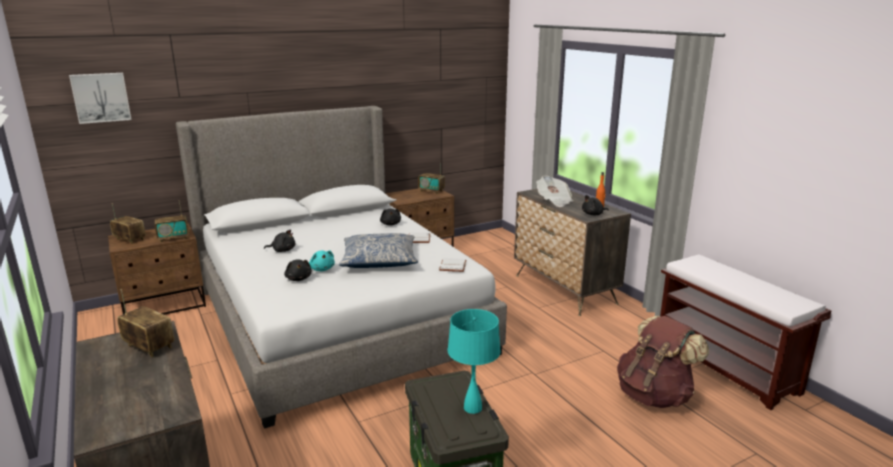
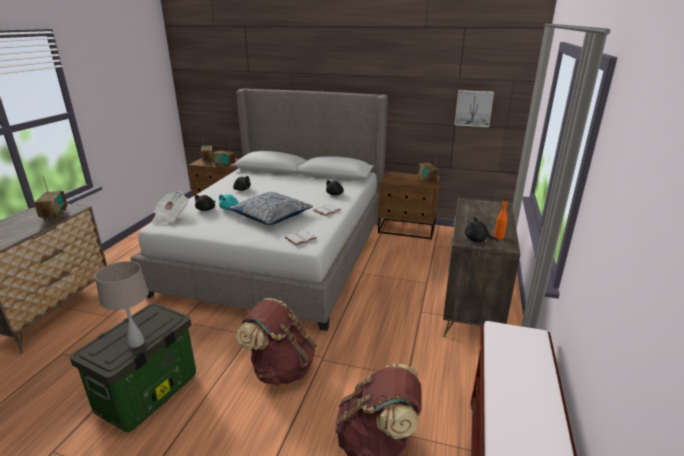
camera: 45 degrees right, 5 degrees up
(101, 97) = (205, 67): picture -> picture (473, 108)
(473, 407) = (136, 342): turquoise table lamp -> beige table lamp
(519, 398) = (280, 369): none -> brown backpack
(554, 201) = (470, 215): newspaper -> newspaper (170, 217)

